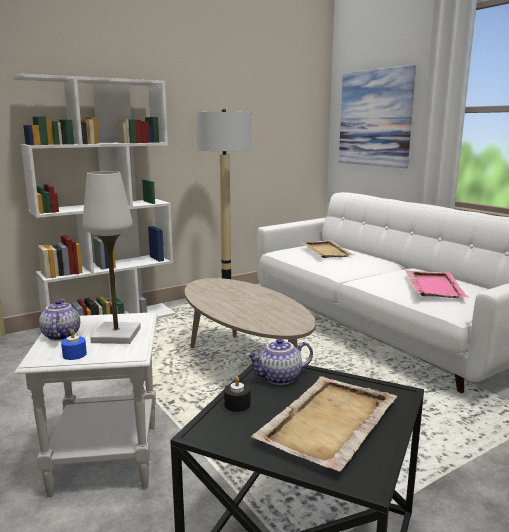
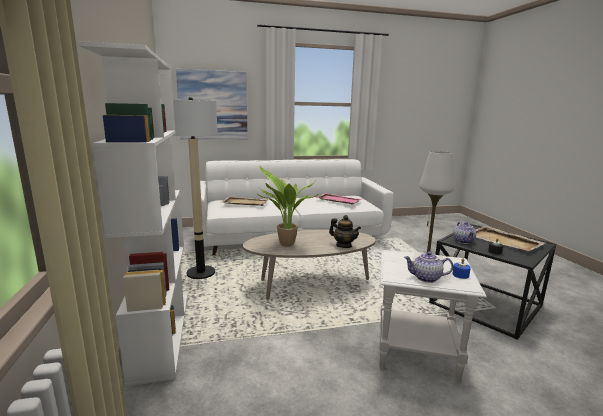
camera: 70 degrees left, 0 degrees up
(216, 293) = (285, 245): none -> potted plant
(243, 319) = (344, 245): none -> teapot

